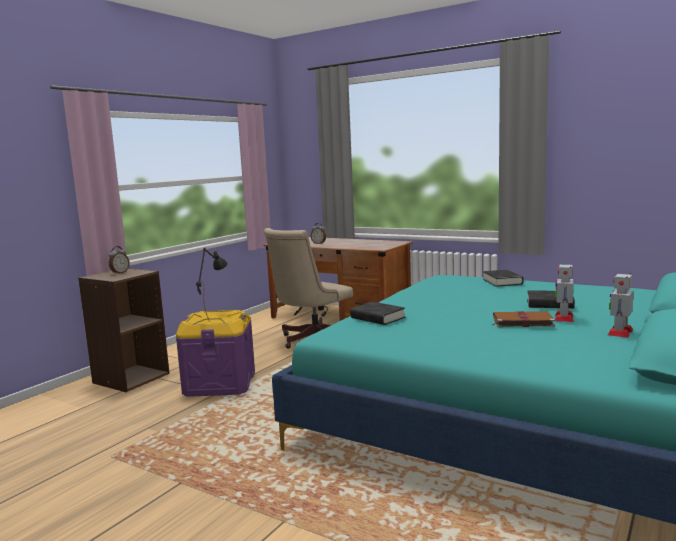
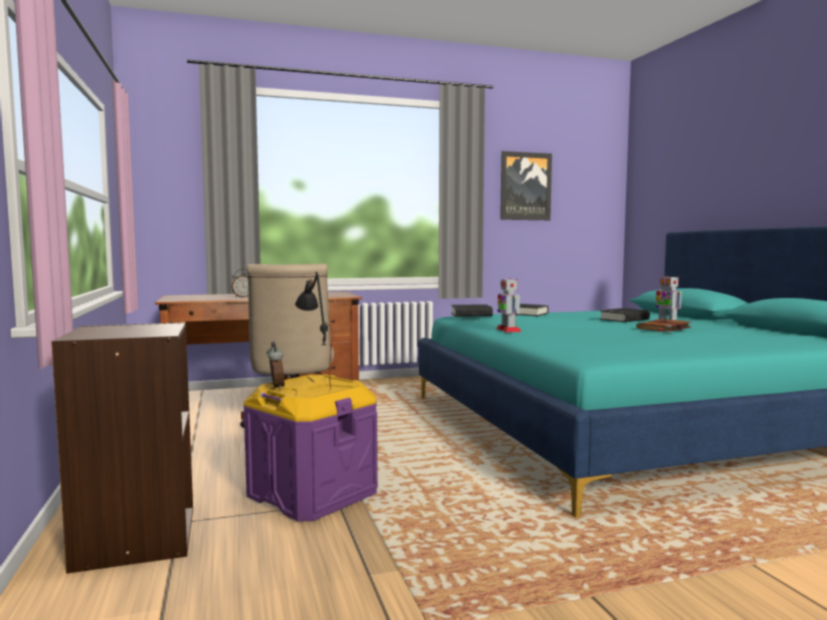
camera: 50 degrees left, 5 degrees down
(119, 273) = (120, 329): alarm clock -> alarm clock (276, 387)
(377, 318) = (569, 341): black book -> black book (471, 315)
(611, 134) = (525, 186): none -> picture
(620, 332) = (725, 326): toy robot -> toy robot (508, 330)

